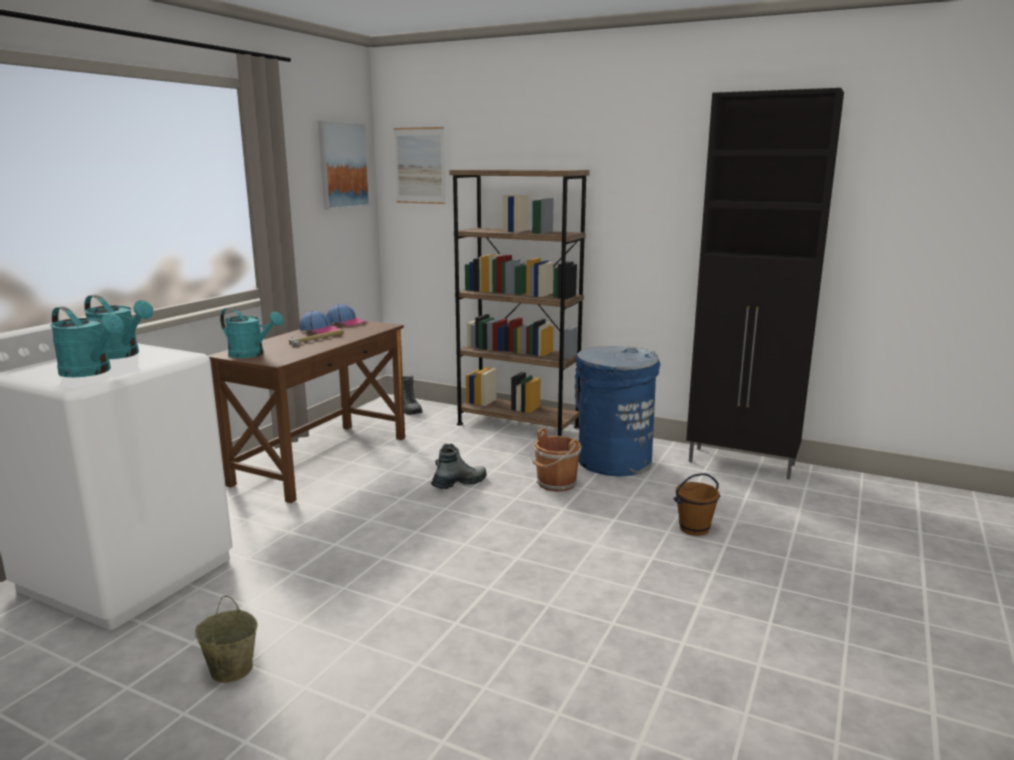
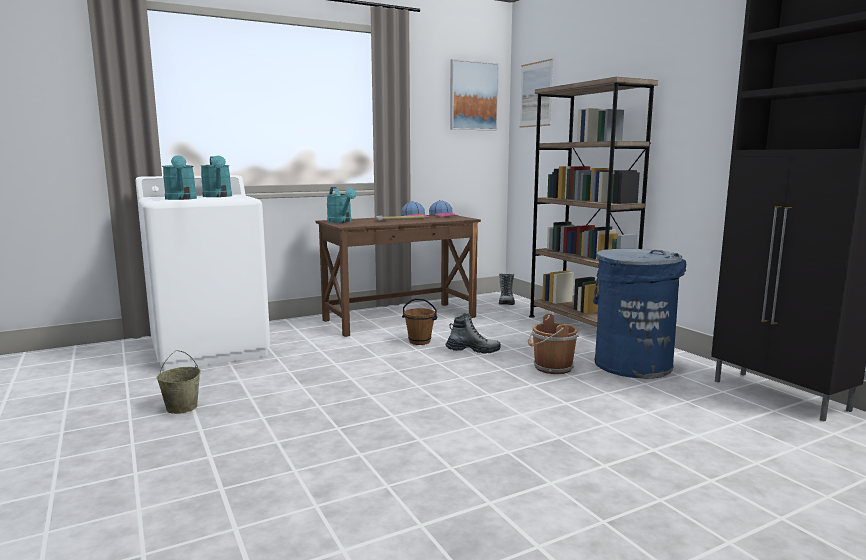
camera: 35 degrees right, 5 degrees down
(694, 529) = (637, 429): brown bucket -> brown bucket (420, 341)

